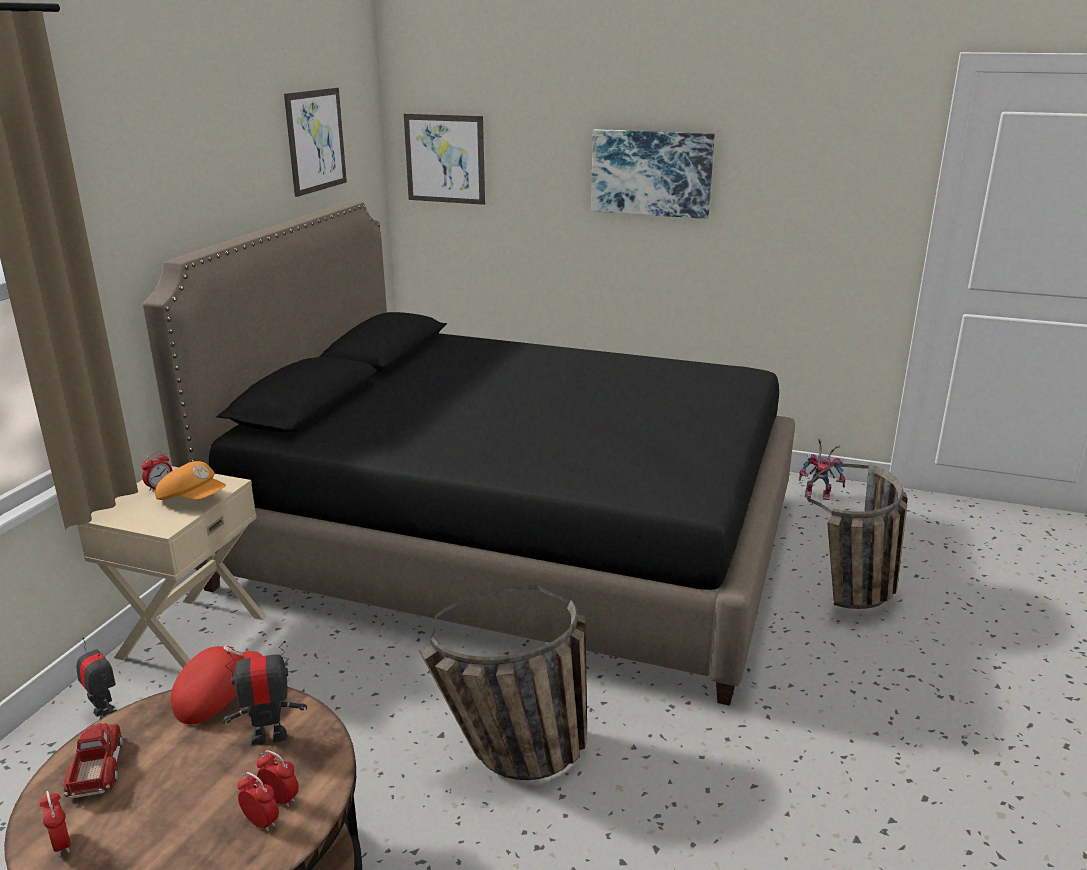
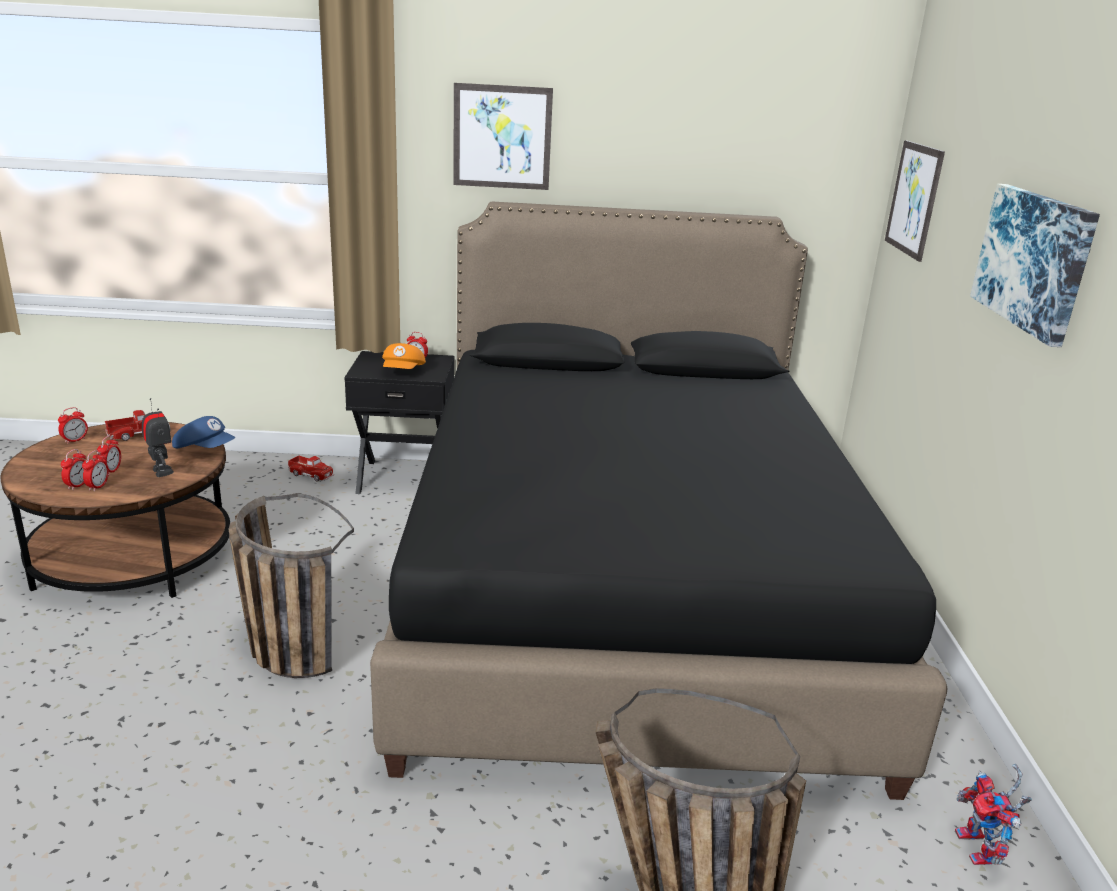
camera: 70 degrees right, 0 degrees up
(105, 714) = (311, 474): toy robot -> toy truck
(191, 636) = (404, 477): beige nightstand -> black nightstand
(219, 697) = (205, 449): red cap -> blue cap
(230, 788) = (111, 471): none -> alarm clock
(316, 140) = (747, 145): picture -> picture (502, 137)

